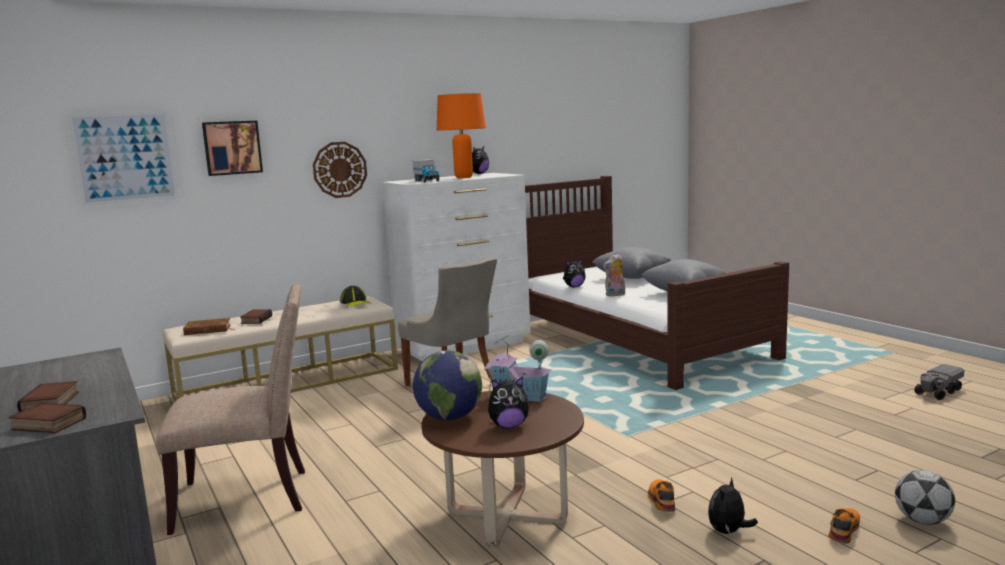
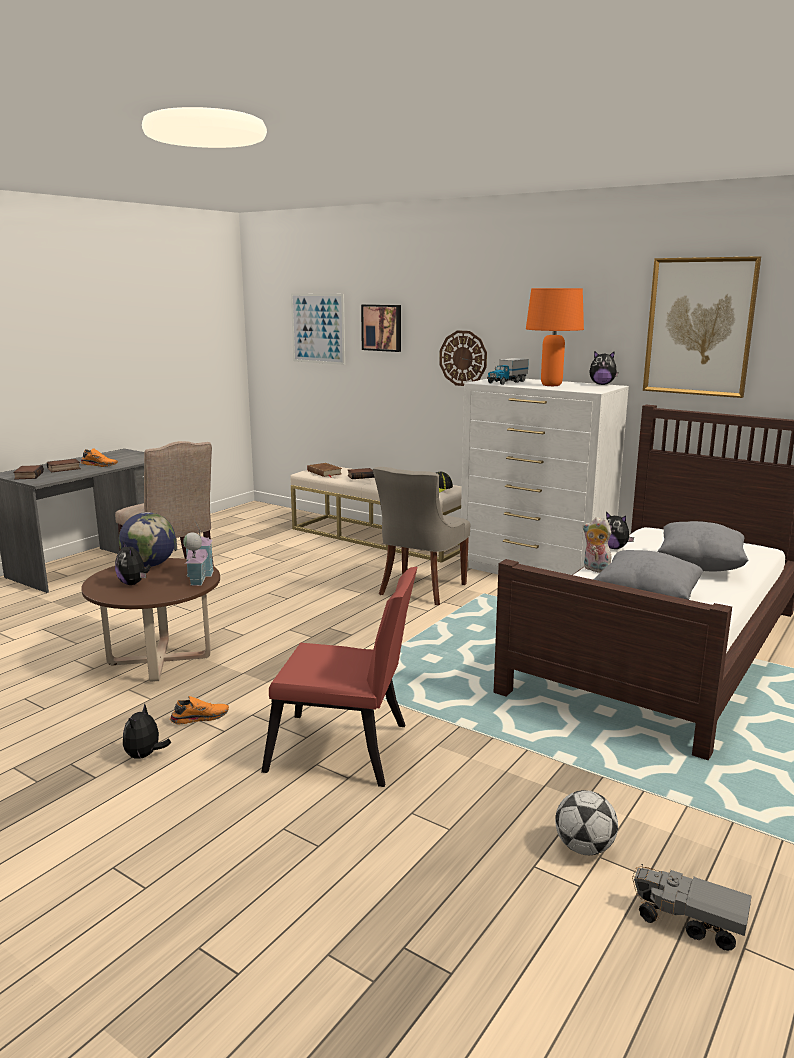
camera: 65 degrees right, 5 degrees up
(531, 122) = (699, 327): none -> picture
(728, 532) = (145, 756): plush toy -> plush toy turned 90 degrees counterclockwise
(746, 447) = (346, 751): none -> red chair
(842, 530) = (155, 819): orange shoe -> orange shoe (100, 465)
(922, 521) = (185, 876): football -> football (584, 848)

